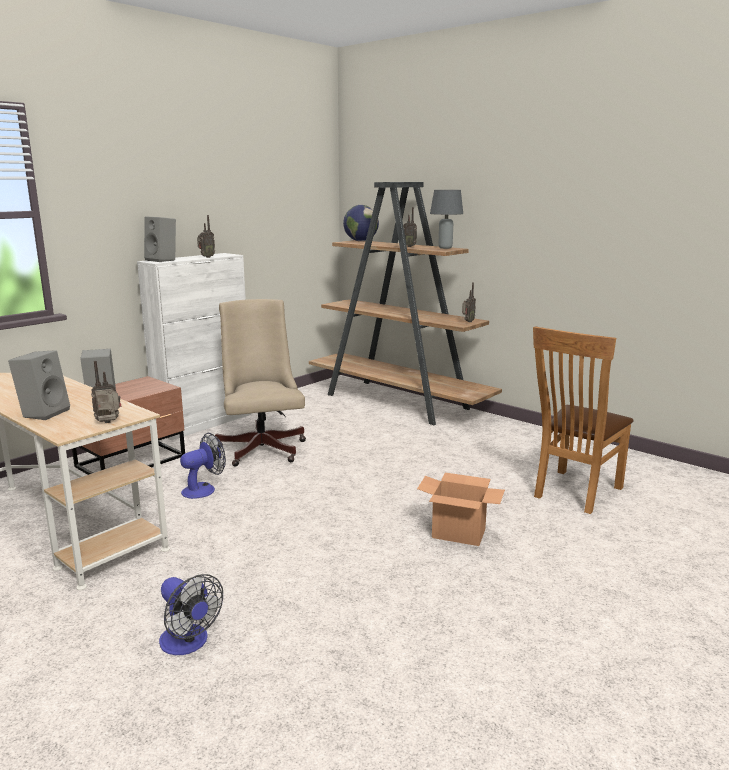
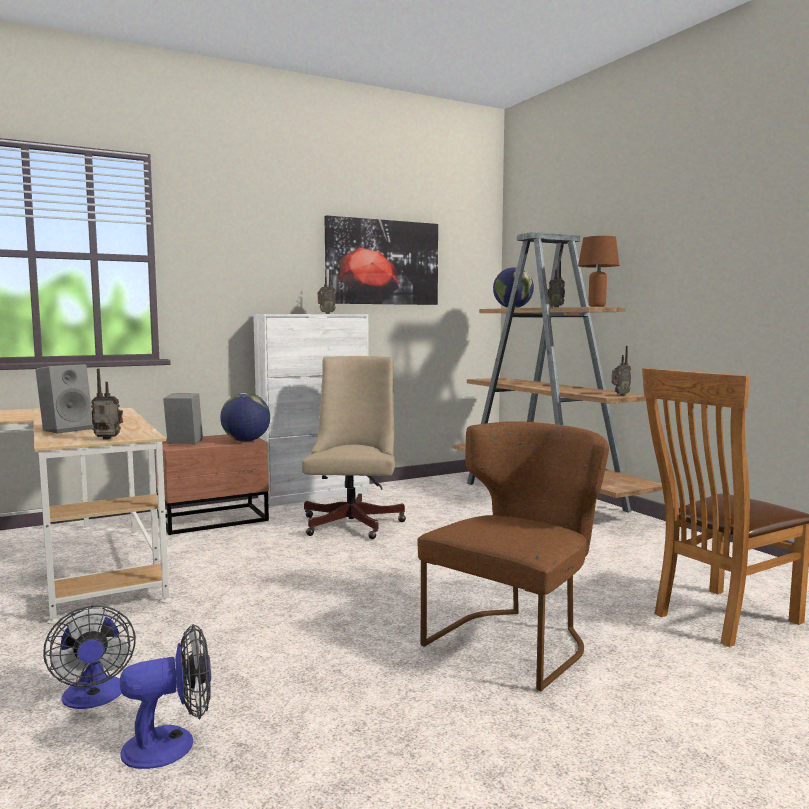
camera: 20 degrees right, 10 degrees down
(159, 388) = (246, 441): none -> globe
(163, 260) = (278, 313): grey speaker -> none
(204, 489) = (258, 552): fan -> fan (172, 744)
(244, 201) = (382, 262): none -> picture
(445, 248) = (596, 306): grey table lamp -> brown table lamp
(459, 533) = (516, 640): cardboard box -> brown chair

